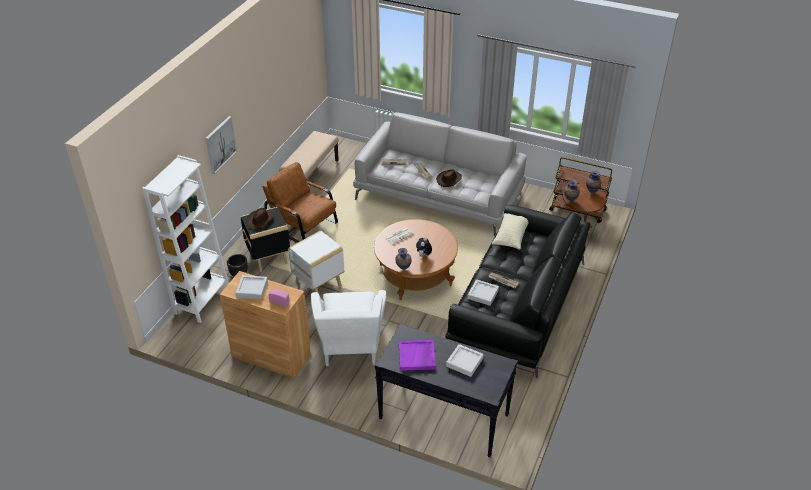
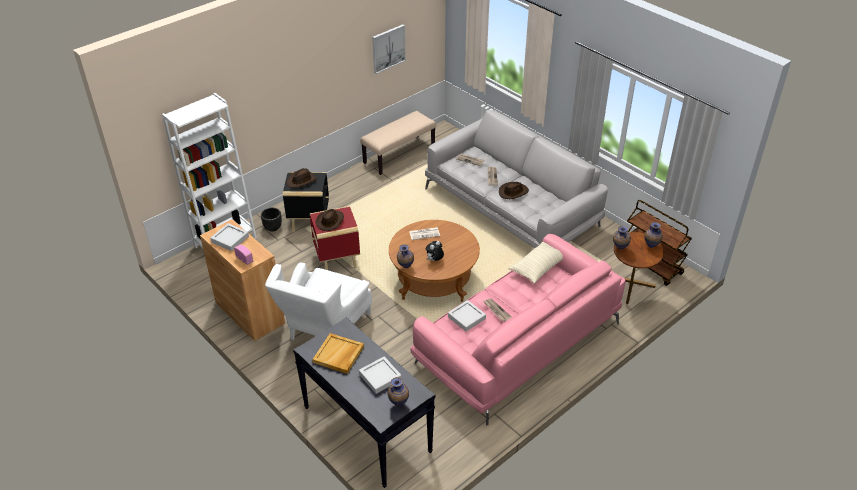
camera: 25 degrees right, 0 degrees up
(220, 144) = (277, 95): picture -> picture (388, 48)
(302, 224) = (360, 198): brown armchair -> none
(313, 248) = (330, 221): none -> brown hat
(318, 283) = (336, 258): white side table -> red side table
(417, 356) = (338, 355): purple tray -> beige tray
(494, 377) = (398, 403): none -> vase
(517, 305) = (517, 344): black sofa -> pink sofa

